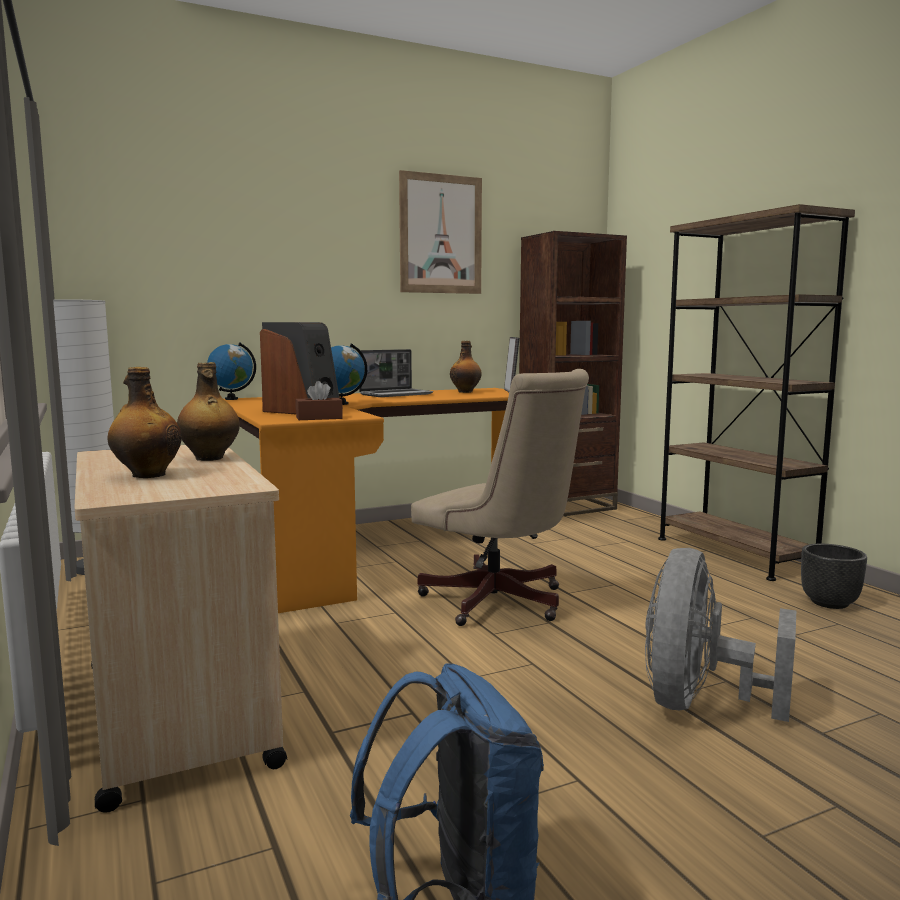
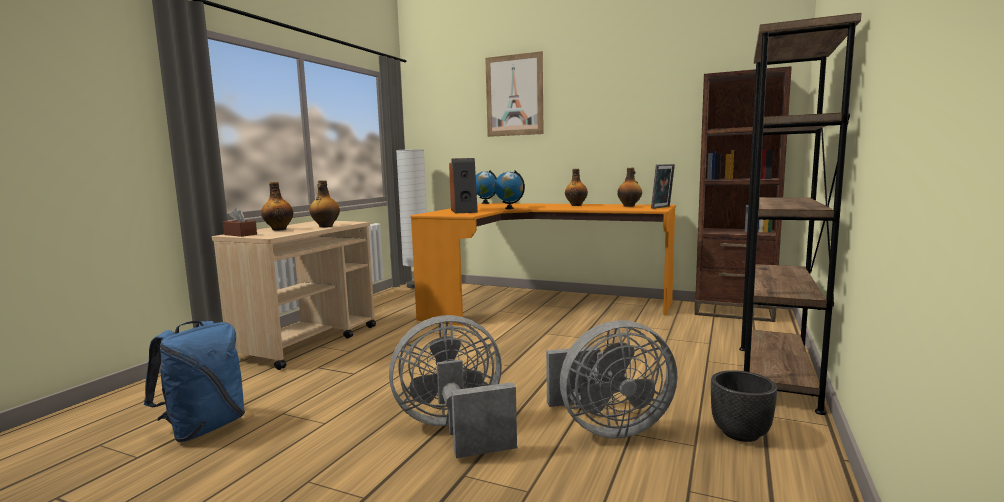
camera: 50 degrees right, 0 degrees up
(319, 418) = (447, 214): brown tissue box -> brown tissue box (240, 234)
(396, 394) = (576, 205): laptop -> bottle
(440, 234) = (633, 88): picture -> picture (514, 95)
(501, 604) = (514, 349): beige office chair -> none
(771, 638) = (607, 427): none -> grey fan

